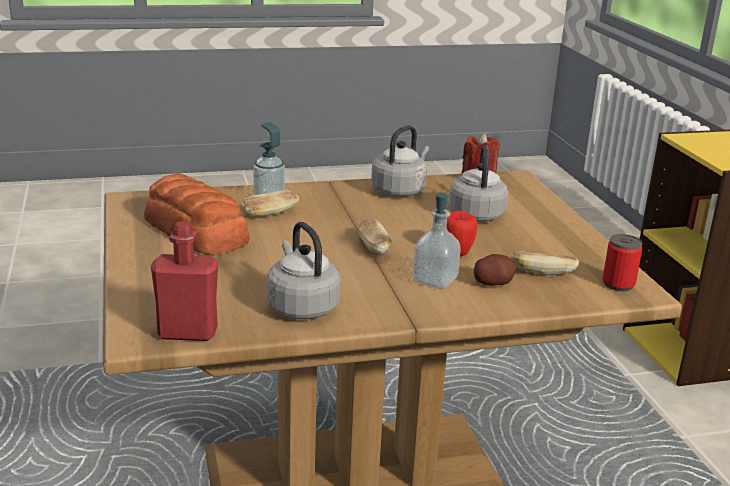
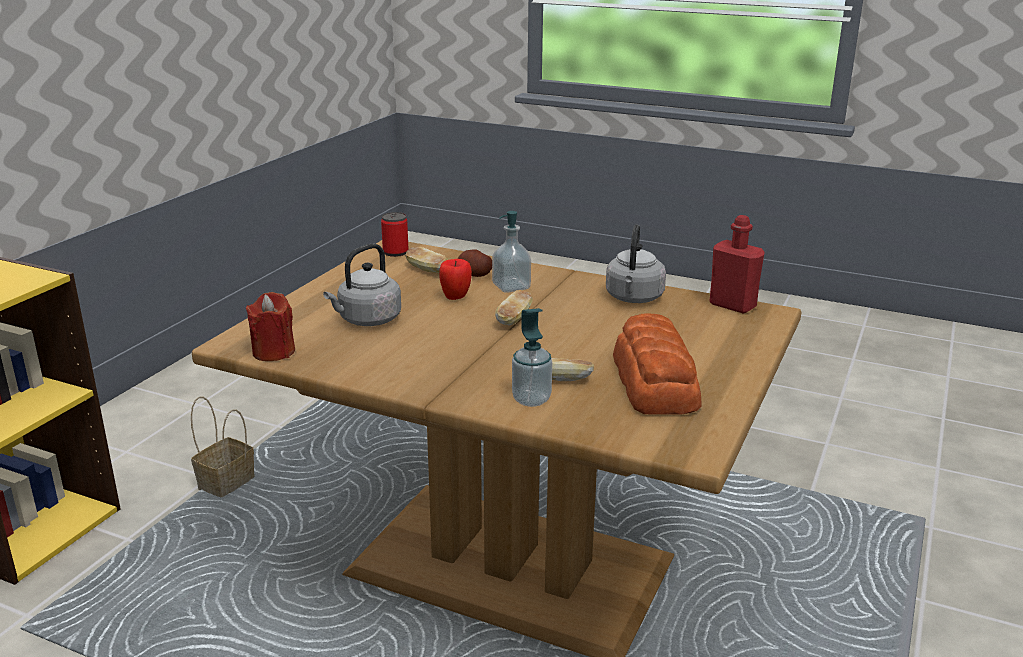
camera: 140 degrees left, 0 degrees up
(400, 190) = (379, 365): grey kettle -> none
(666, 438) = (227, 482): none -> basket

